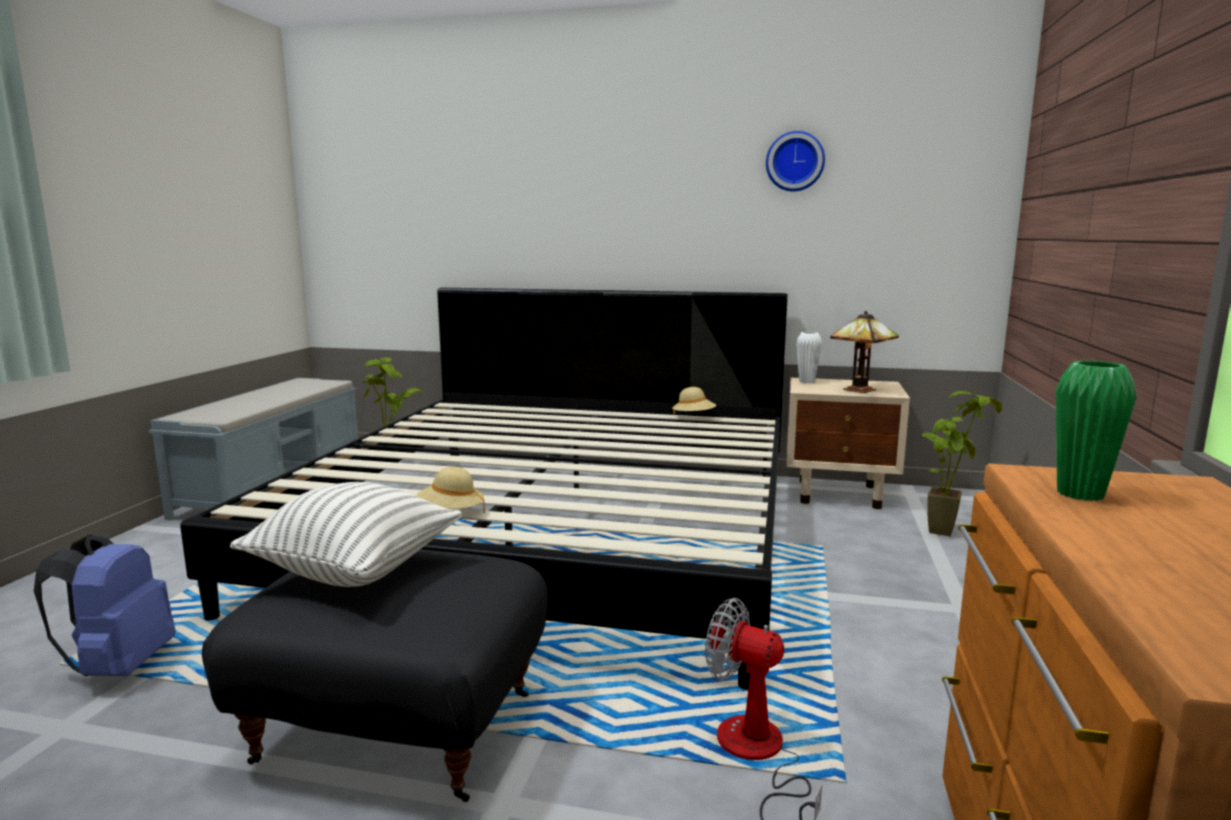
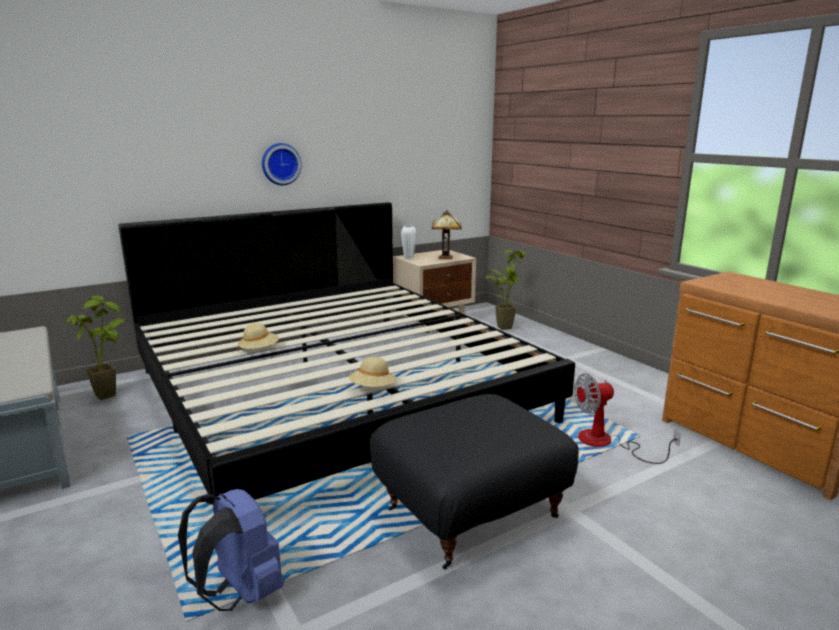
camera: 45 degrees left, 5 degrees up
(355, 571) = (448, 428): pillow -> none
(694, 417) = (350, 294): beige hat -> beige hat (259, 350)
(795, 162) = (384, 115): wall clock -> wall clock (280, 164)
(1080, 494) = (728, 286): green vase -> none

